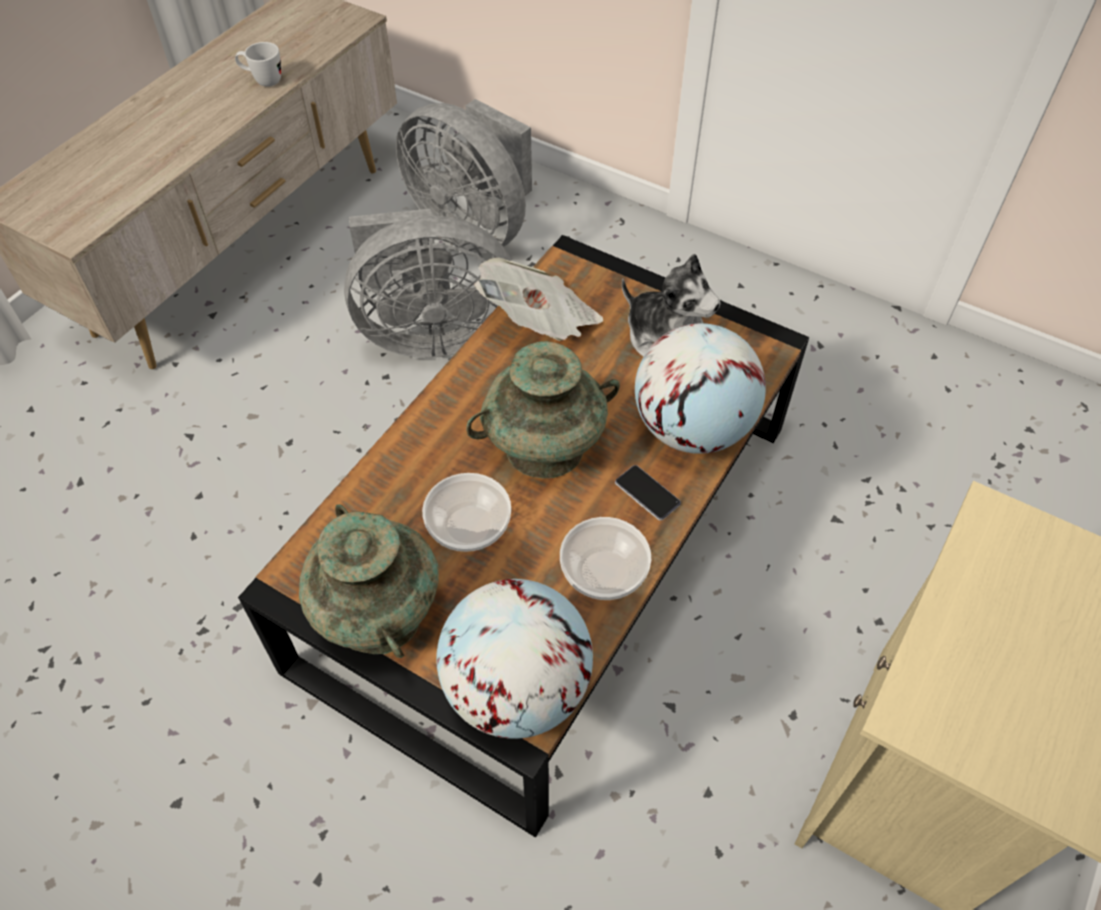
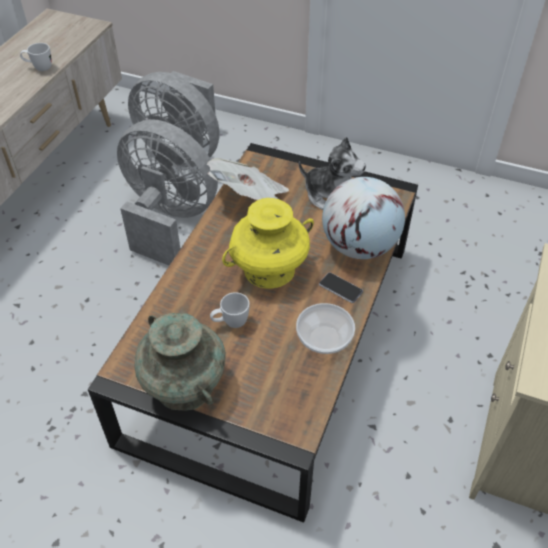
camera: 10 degrees left, 5 degrees down
(431, 333) = (168, 220): grey fan -> grey fan turned 135 degrees counterclockwise
(467, 525) = (230, 323): bowl -> white mug
(516, 689) = (285, 417): globe -> none
(544, 447) = (269, 269): turquoise vase -> yellow vase

